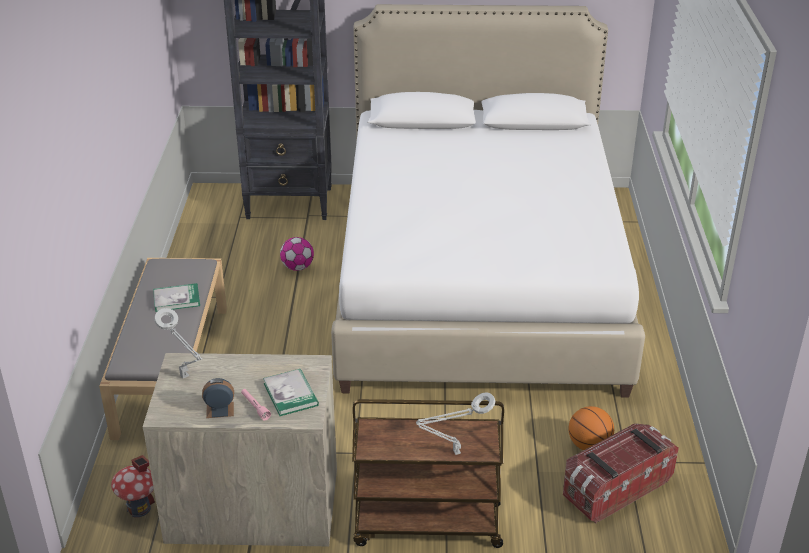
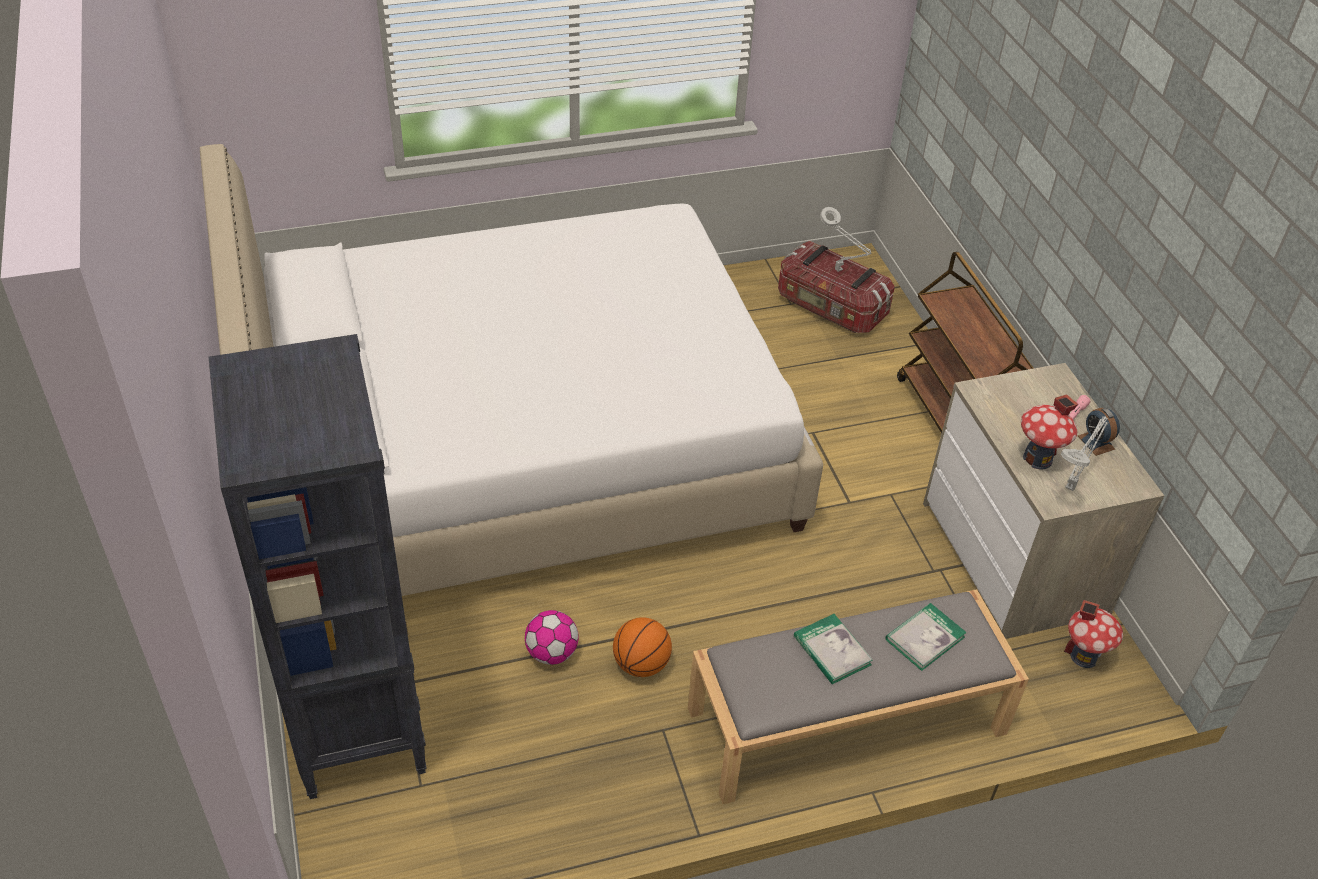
camera: 110 degrees left, 10 degrees up
(224, 370) = (1038, 459): none -> toy house
(290, 394) = (1035, 396): book -> book (925, 638)
(454, 453) = (982, 314): grey table lamp -> grey table lamp (840, 271)
(589, 445) = (782, 329): basketball -> basketball (641, 664)

